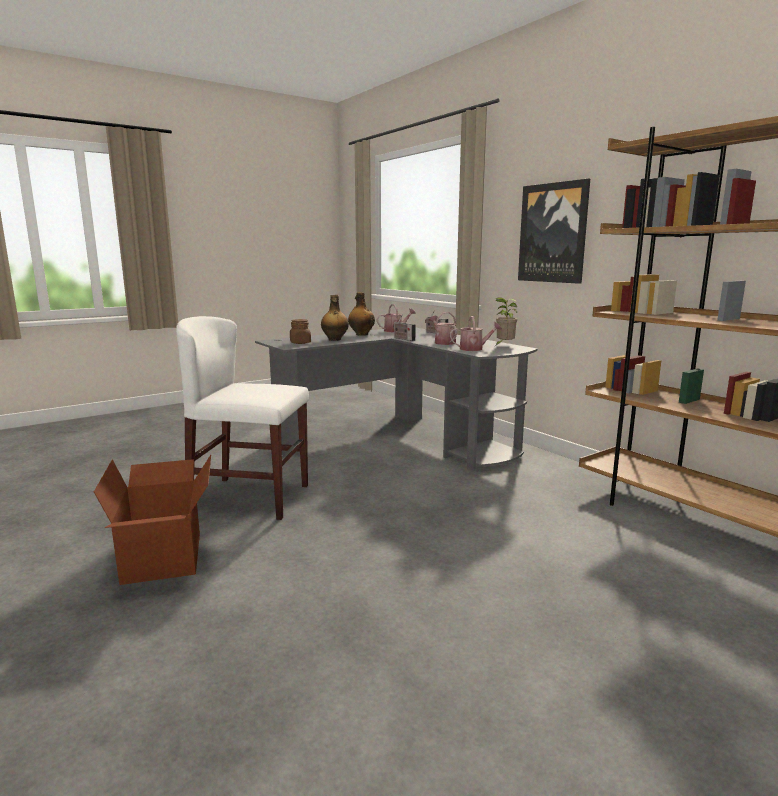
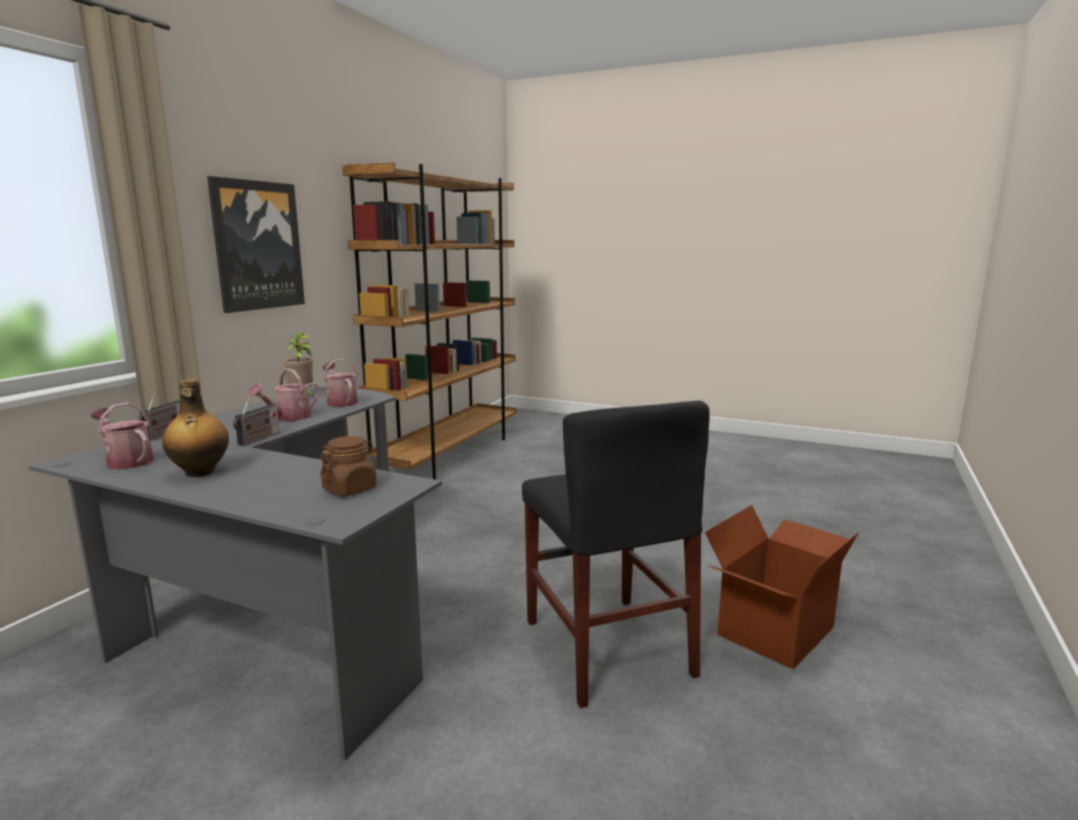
camera: 120 degrees left, 0 degrees up
(250, 498) = (607, 647): white chair -> black chair
(334, 339) = (290, 475): bottle -> none

